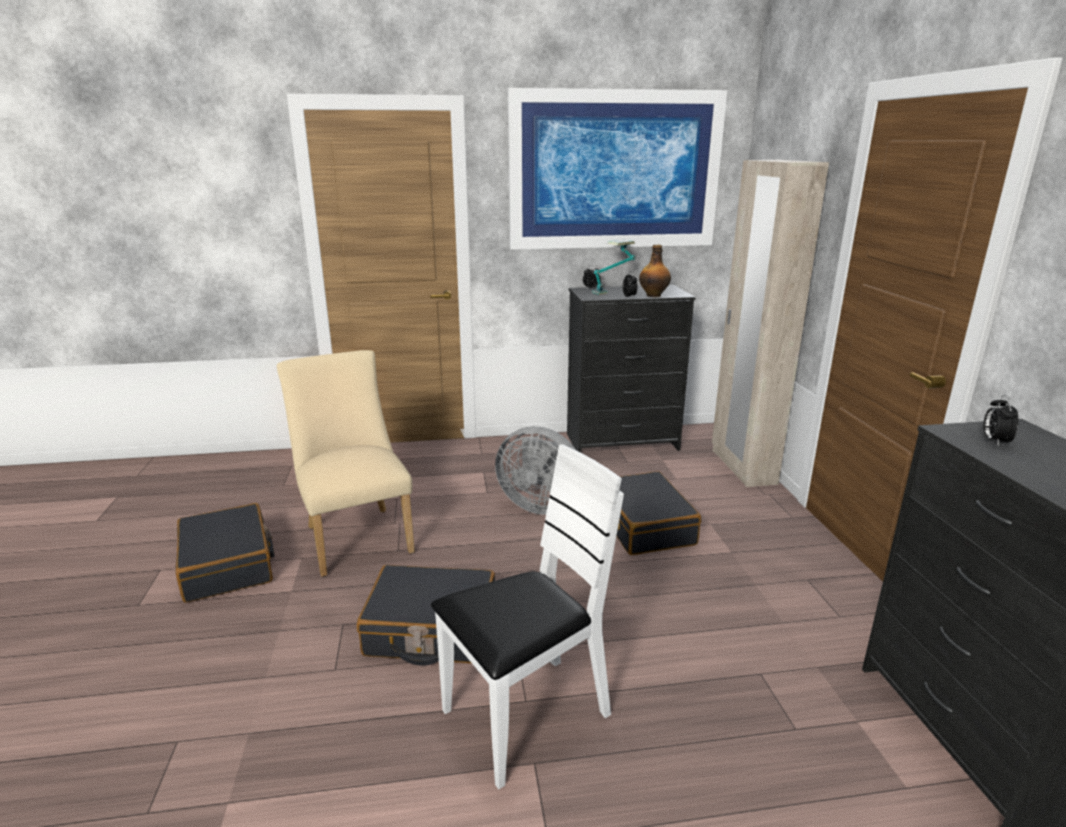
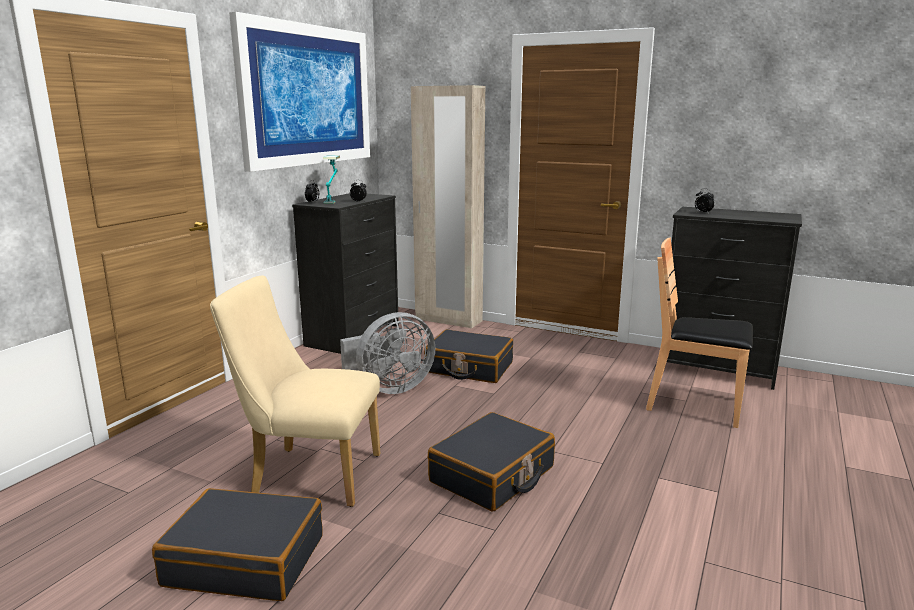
camera: 55 degrees left, 5 degrees down
(526, 716) = (616, 467): white chair -> none
(654, 295) = (370, 198): bottle -> none
(789, 744) = (694, 406): none -> brown chair

